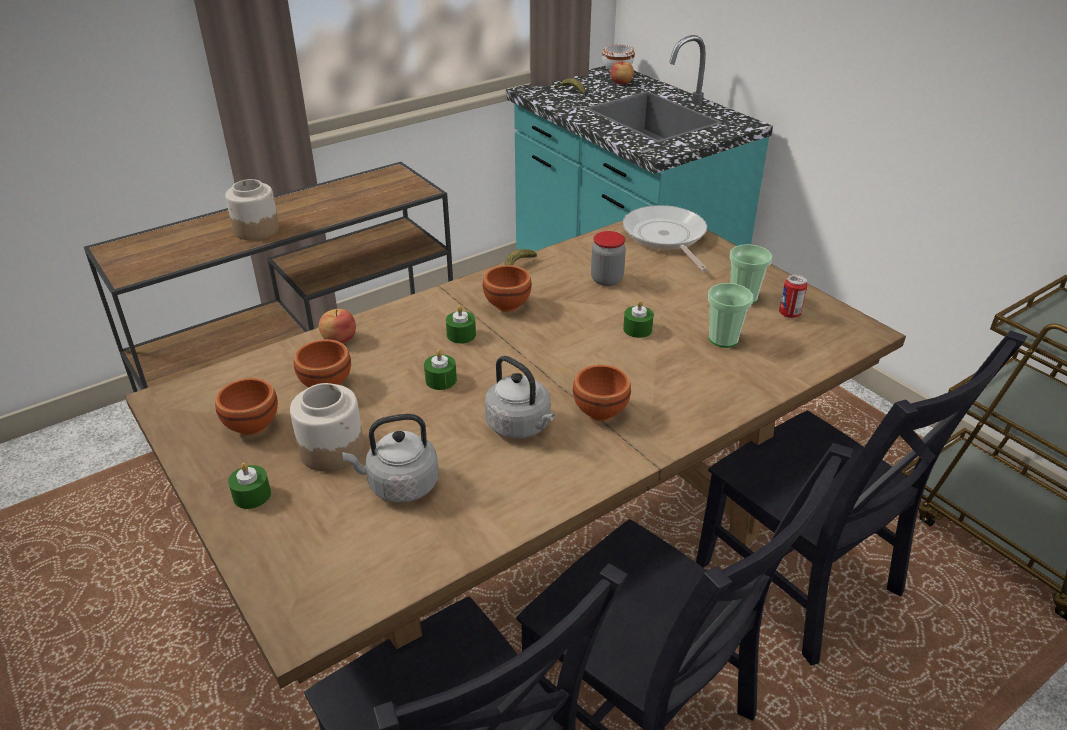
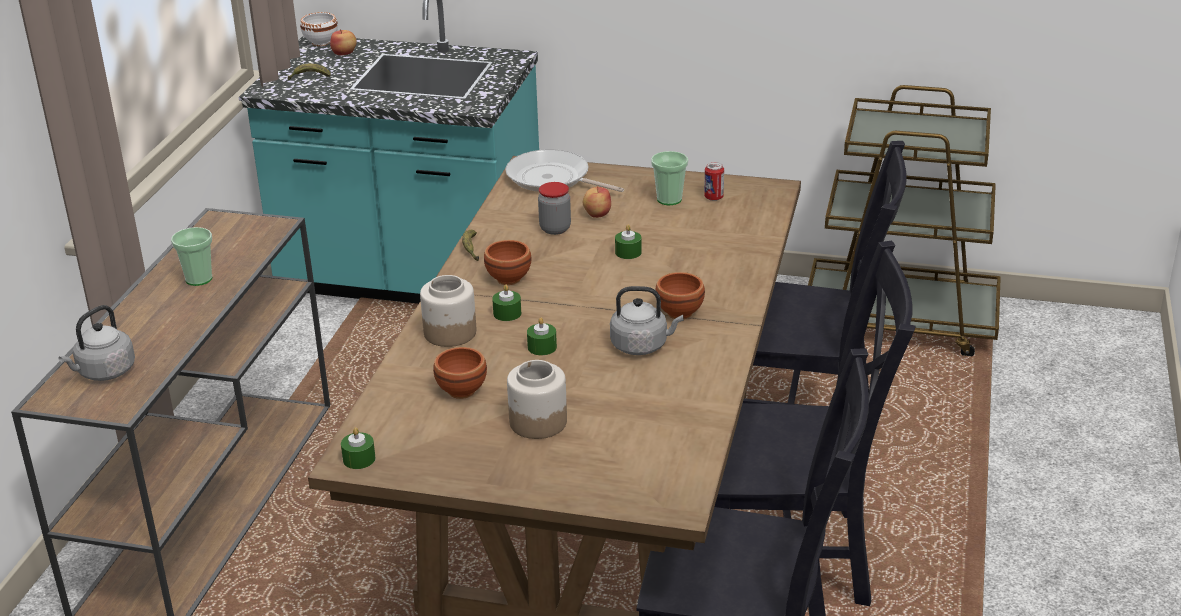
camera: 40 degrees left, 5 degrees down
(251, 425) = (451, 440): brown bowl -> none
(252, 495) = (529, 472): green candle -> green candle (359, 459)
(256, 230) = (173, 321): jar -> jar (449, 333)
(339, 339) = (415, 360): apple -> apple (597, 214)
(399, 485) = (618, 415): grey kettle -> grey kettle (104, 372)
(723, 339) = (694, 233): cup -> cup (199, 279)

